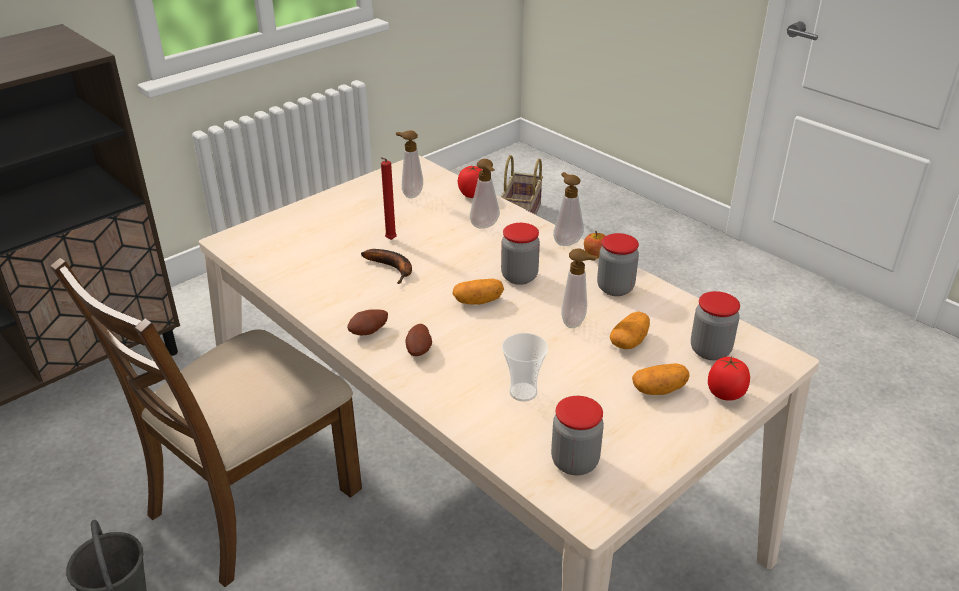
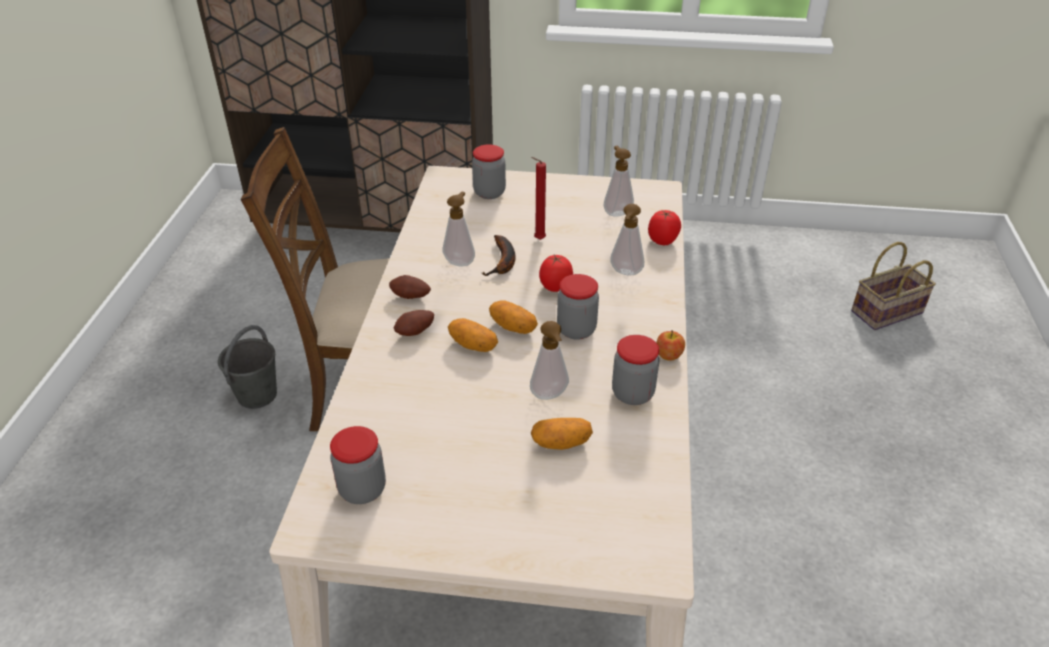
camera: 50 degrees right, 5 degrees up
(523, 392) = (421, 414): cup -> none
(566, 241) = (666, 328): soap dispenser -> soap dispenser (460, 261)
(659, 389) = (511, 496): potato -> potato (473, 345)
(710, 350) = (610, 504): jar -> jar (489, 193)
(725, 395) = (551, 547): tomato -> tomato (555, 288)

